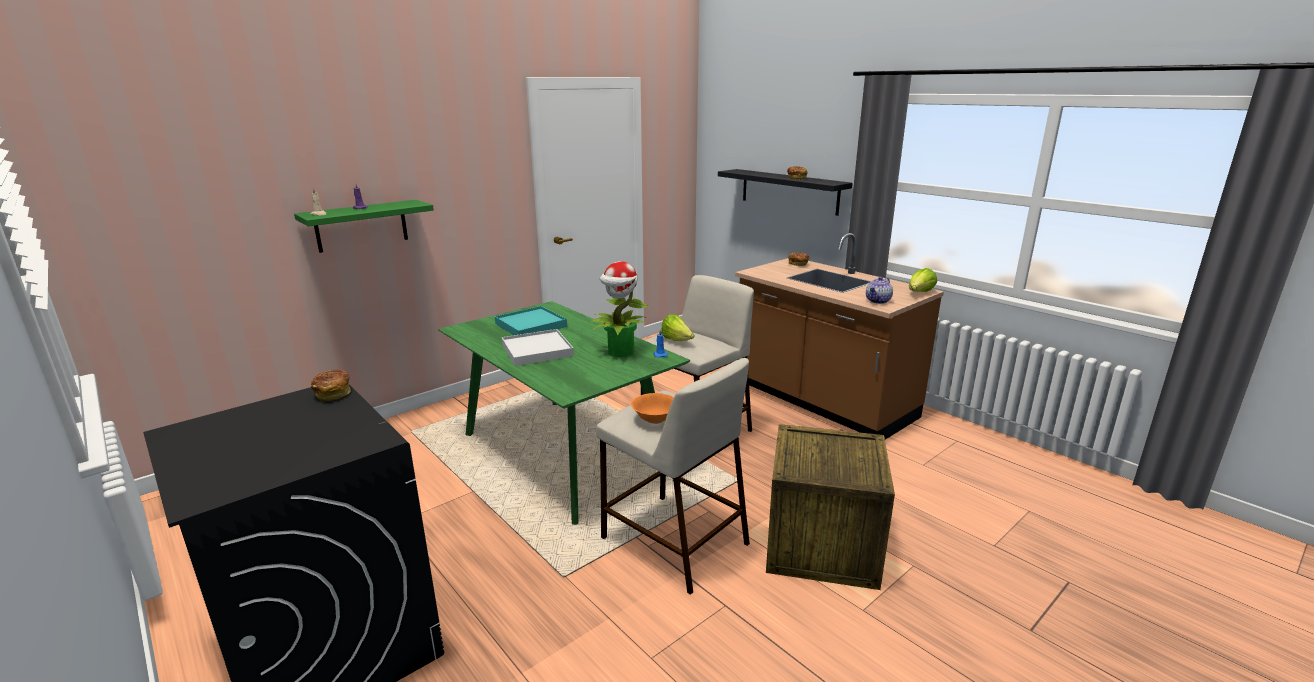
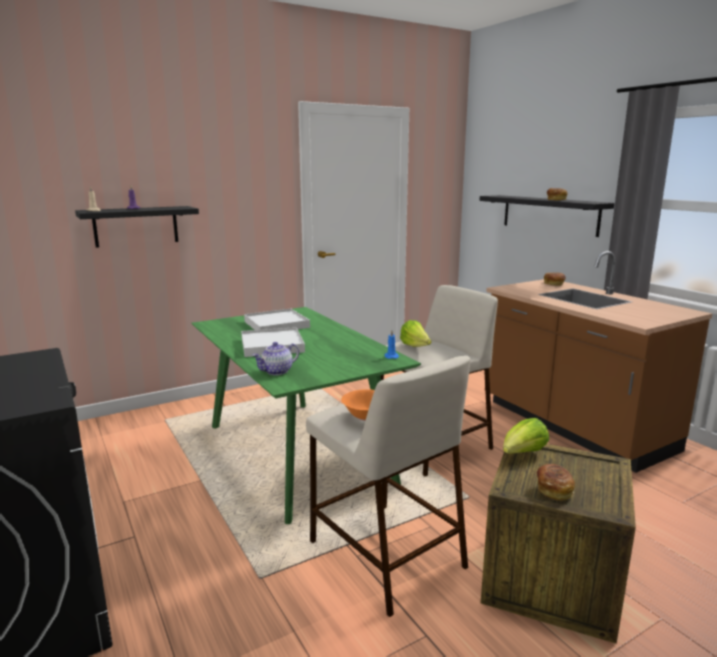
camera: 10 degrees right, 5 degrees down
(333, 393) = (38, 359): bread -> bread (554, 490)
(361, 226) = (136, 226): green shelf -> black shelf
(530, 325) = (276, 324): turquoise tray -> white tray
(621, 352) = (352, 352): potted plant -> none
(878, 301) = (635, 318): teapot -> teapot (277, 371)
(919, 293) = (684, 313): lettuce -> lettuce (523, 454)

